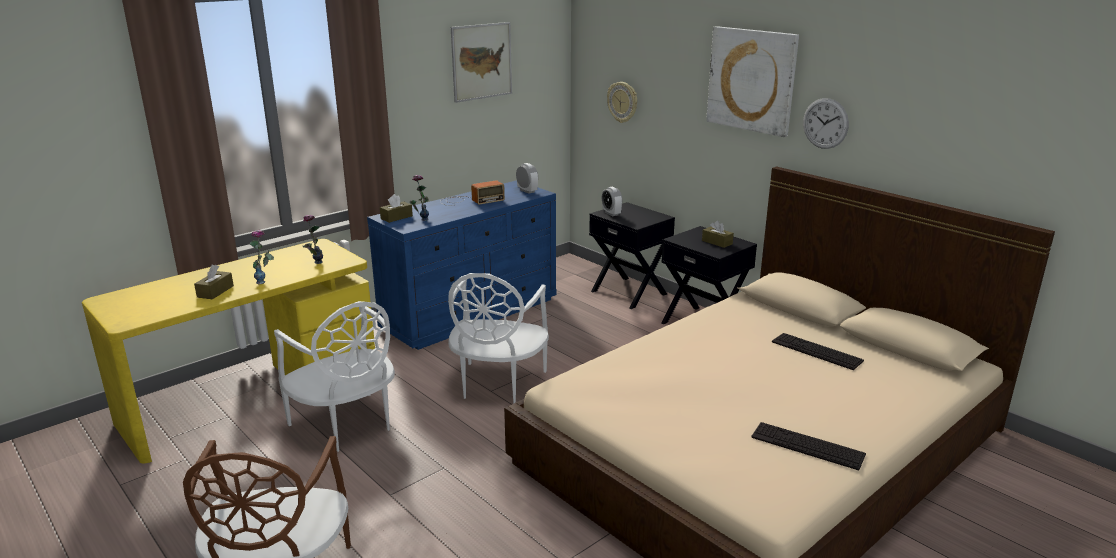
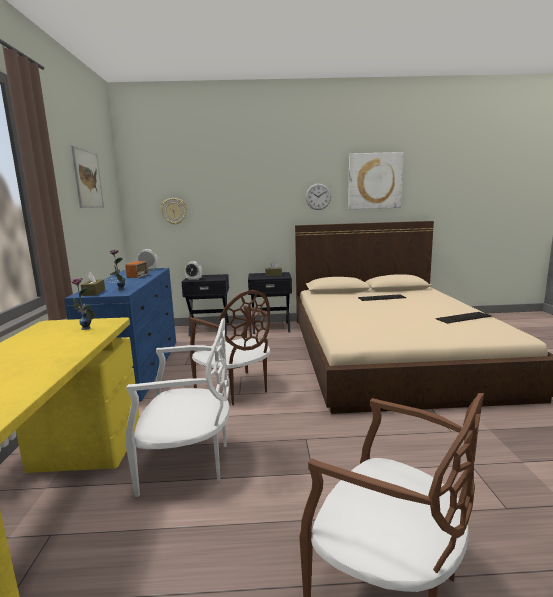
camera: 50 degrees left, 10 degrees down
(215, 291) = (27, 372): brown tissue box -> none
(266, 280) = (67, 349): vase -> none
(497, 384) = (235, 389): white chair -> brown chair
(751, 80) = (270, 181): picture -> picture (374, 181)

